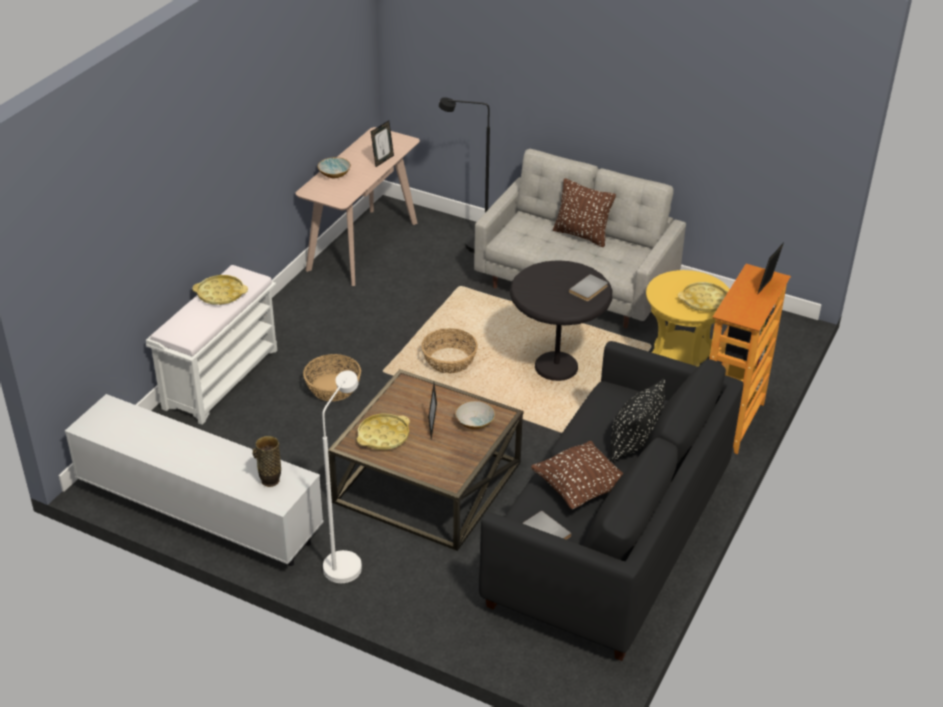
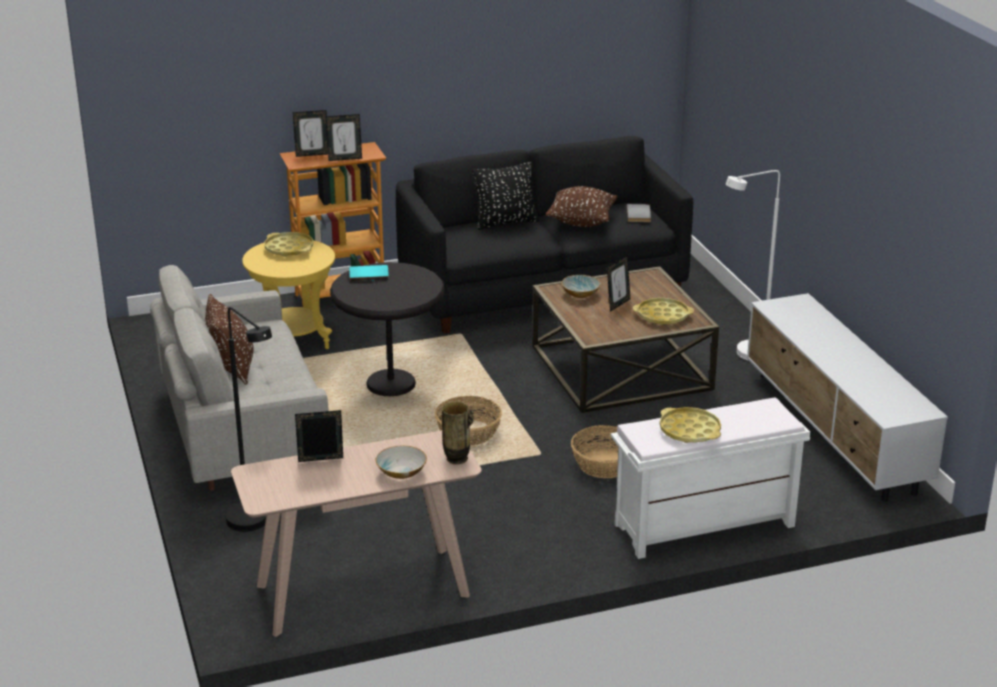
camera: 135 degrees left, 10 degrees down
(270, 481) = (795, 313): vase -> vase (457, 459)
(589, 290) = (369, 274): grey book -> turquoise book
(735, 297) = (345, 158): none -> picture frame

